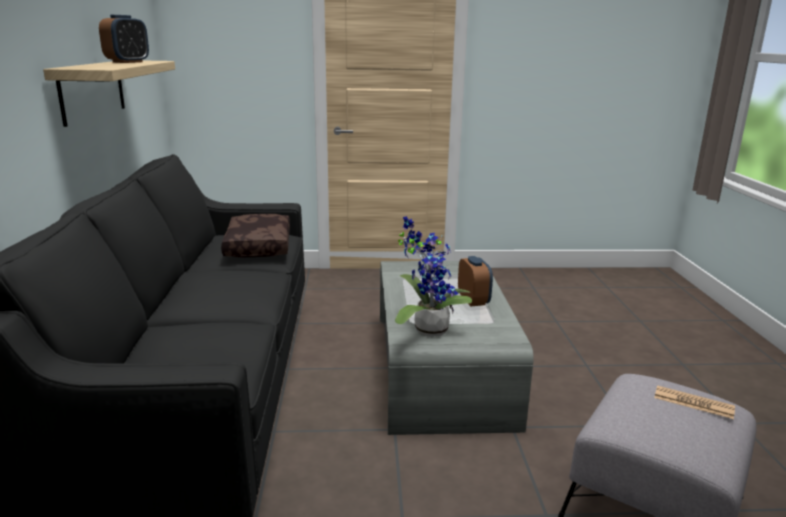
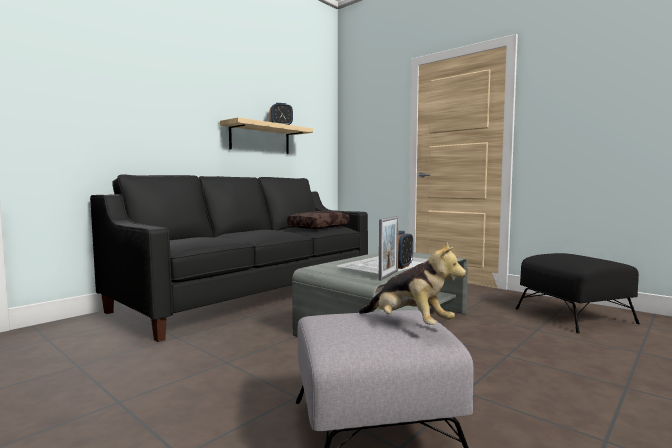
camera: 45 degrees right, 15 degrees down
(427, 329) = (336, 268): potted plant -> none
(504, 324) = (388, 275): none -> picture frame
(551, 290) = (574, 316): none -> black ottoman
(693, 403) = (409, 324): newspaper -> plush toy

